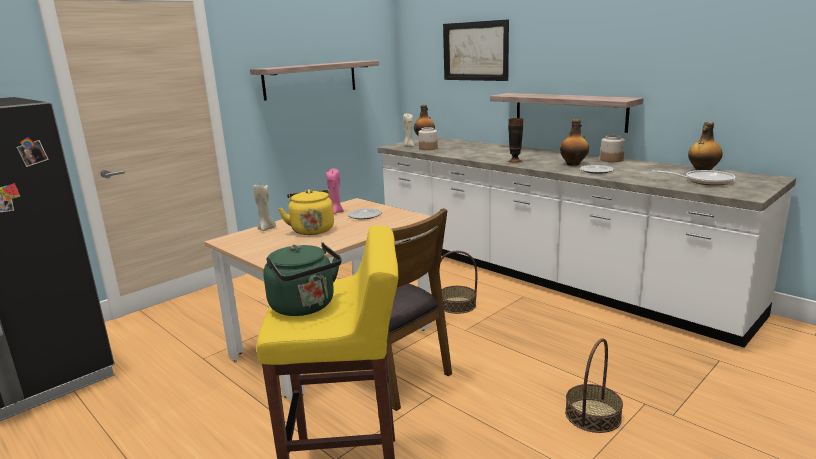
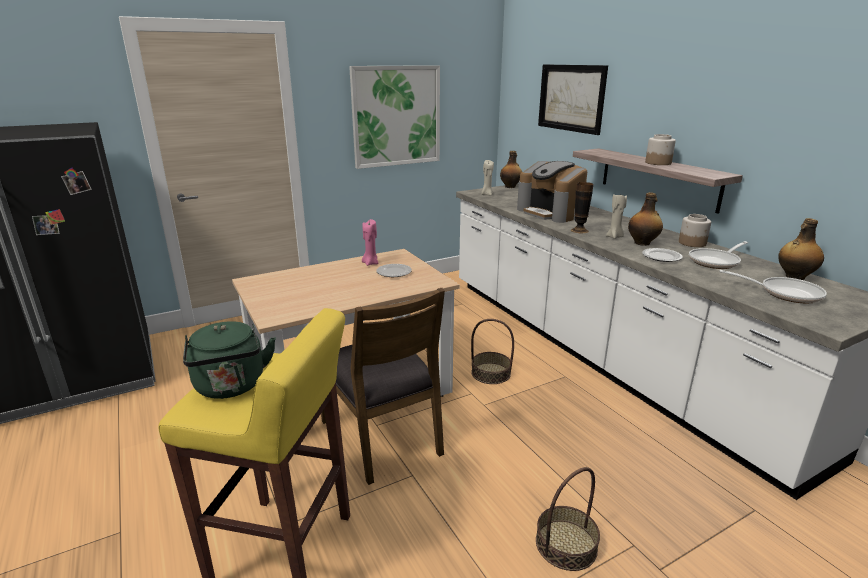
camera: 15 degrees right, 5 degrees up
(266, 229) = (294, 274): beige candle -> beige candle (614, 237)
(310, 79) = (396, 116): shelf -> picture
(312, 229) = (333, 282): yellow kettle -> none
(428, 148) = (504, 200): jar -> jar (658, 163)
(479, 153) = (551, 212): none -> coffee machine
(639, 169) = (716, 261): none -> frying pan

